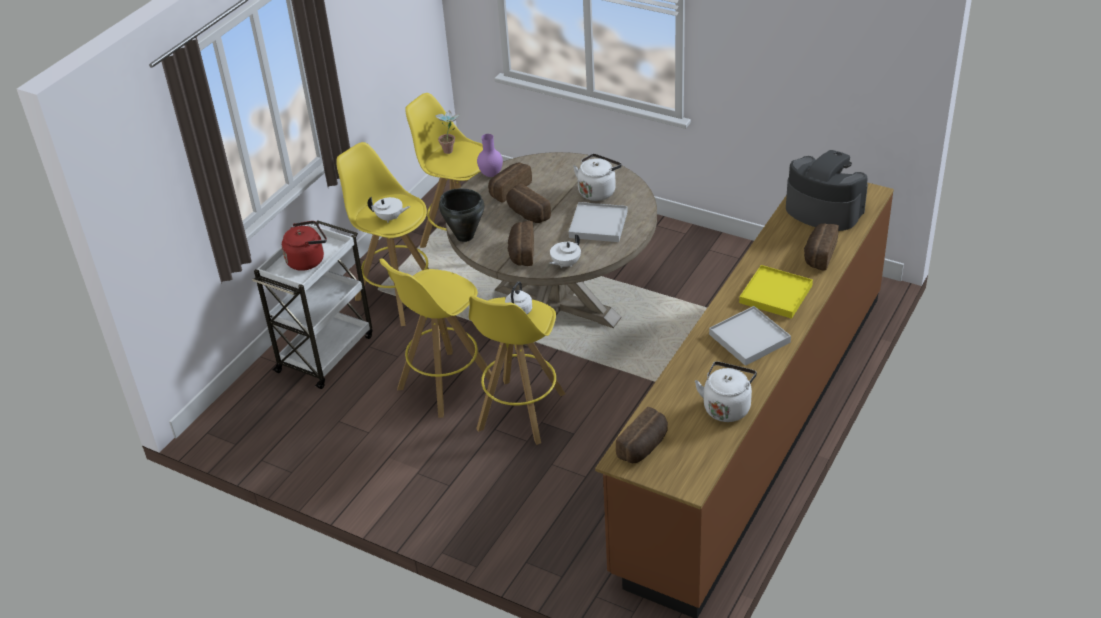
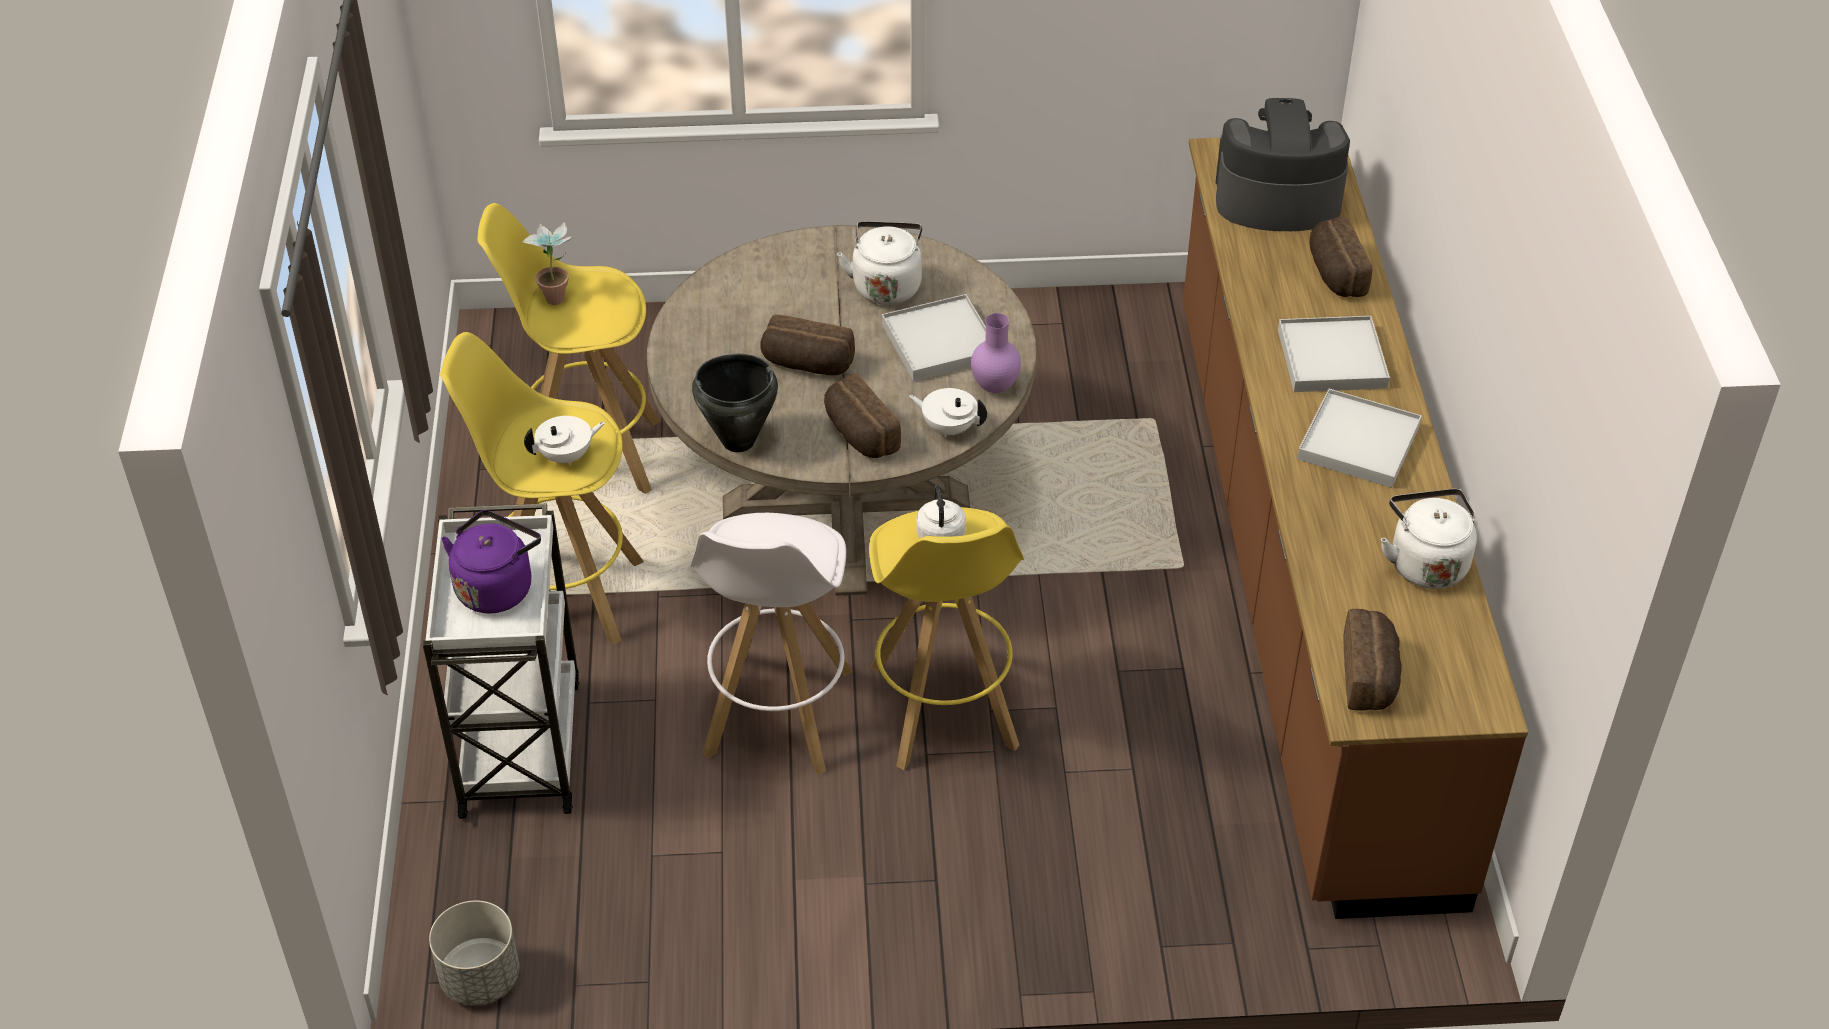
camera: 35 degrees left, 5 degrees up
(228, 440) = (480, 979): none -> grey planter
(308, 260) = (497, 587): red kettle -> purple kettle
(444, 384) = (777, 714): yellow stool -> white stool
(490, 174) = (679, 317): purple vase -> purple vase (994, 387)
(509, 189) = (736, 332): bread -> none
(565, 264) = (948, 428): white teapot -> white teapot turned 105 degrees clockwise
(775, 294) = (1331, 359): yellow tray -> white tray

